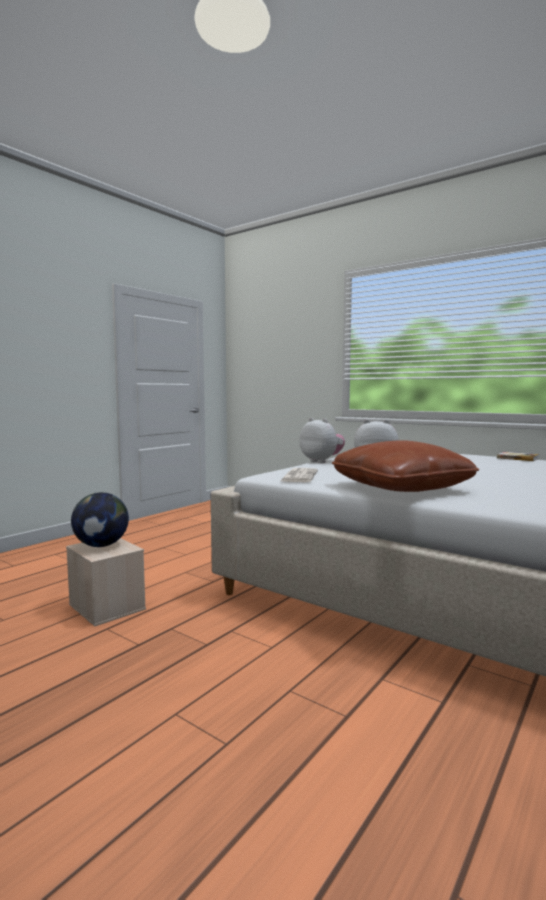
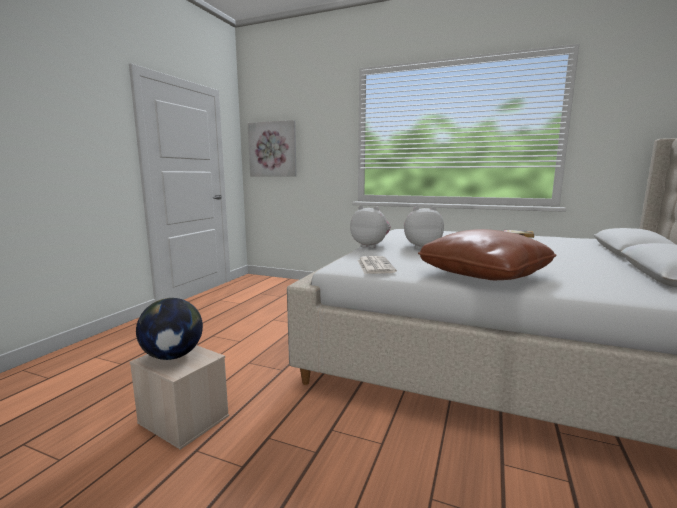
camera: 15 degrees left, 5 degrees up
(256, 360) = (273, 149): none -> picture

